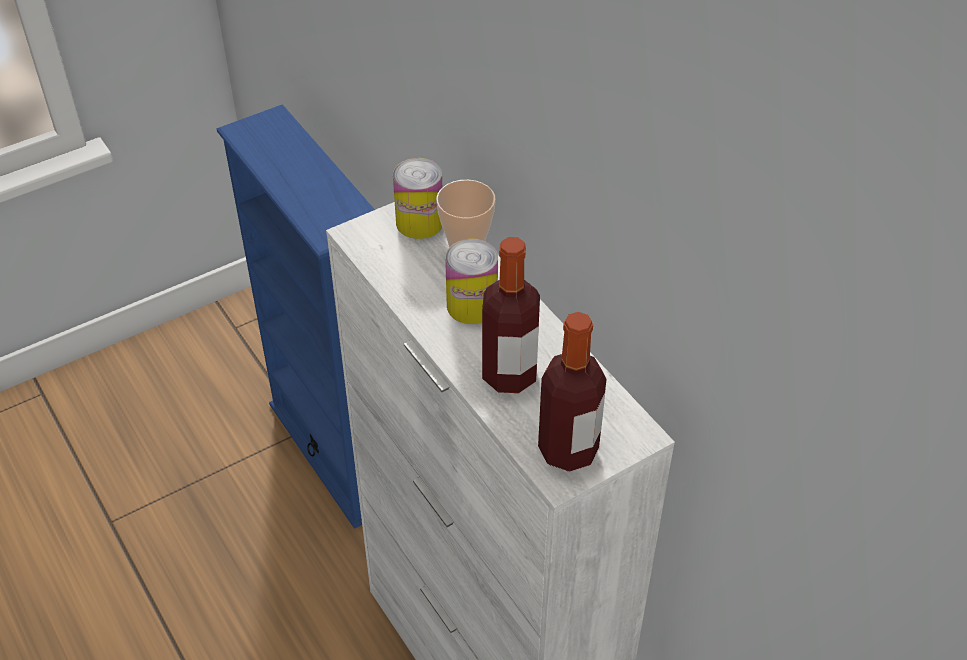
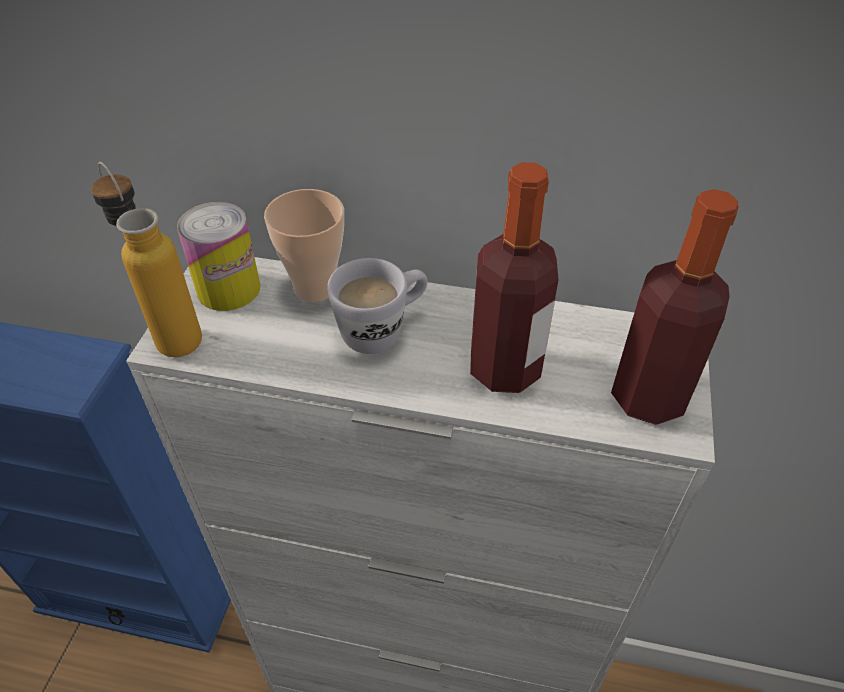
camera: 45 degrees left, 0 degrees up
(362, 228) = (170, 332): none -> bottle
(472, 305) = (383, 330): can -> white mug

